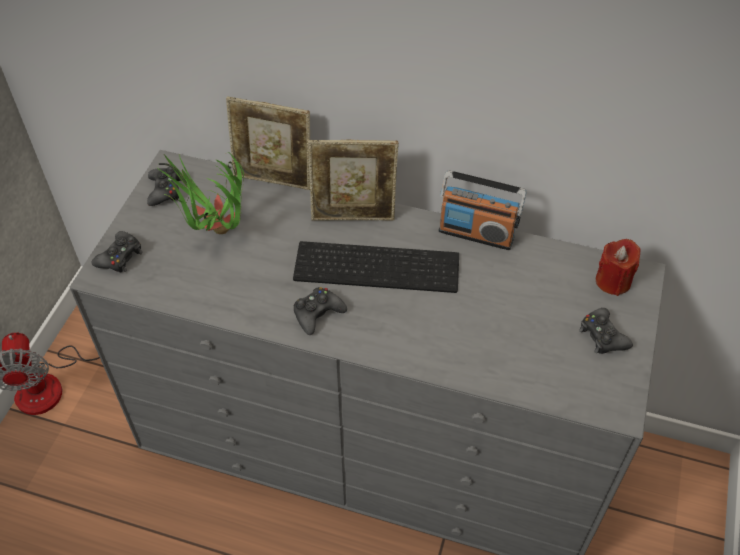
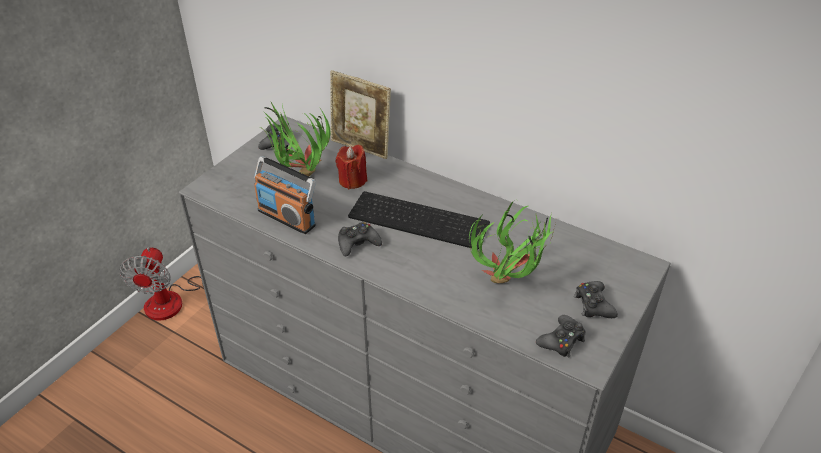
camera: 15 degrees right, 10 degrees down
(120, 257) = (223, 179): black game controller -> black game controller (561, 341)
(353, 216) = (414, 182): picture frame -> none
(476, 233) = (510, 211): radio -> radio (287, 217)
(505, 332) = (509, 285): none -> potted plant
(613, 281) = (617, 266): red candle -> red candle (352, 180)

